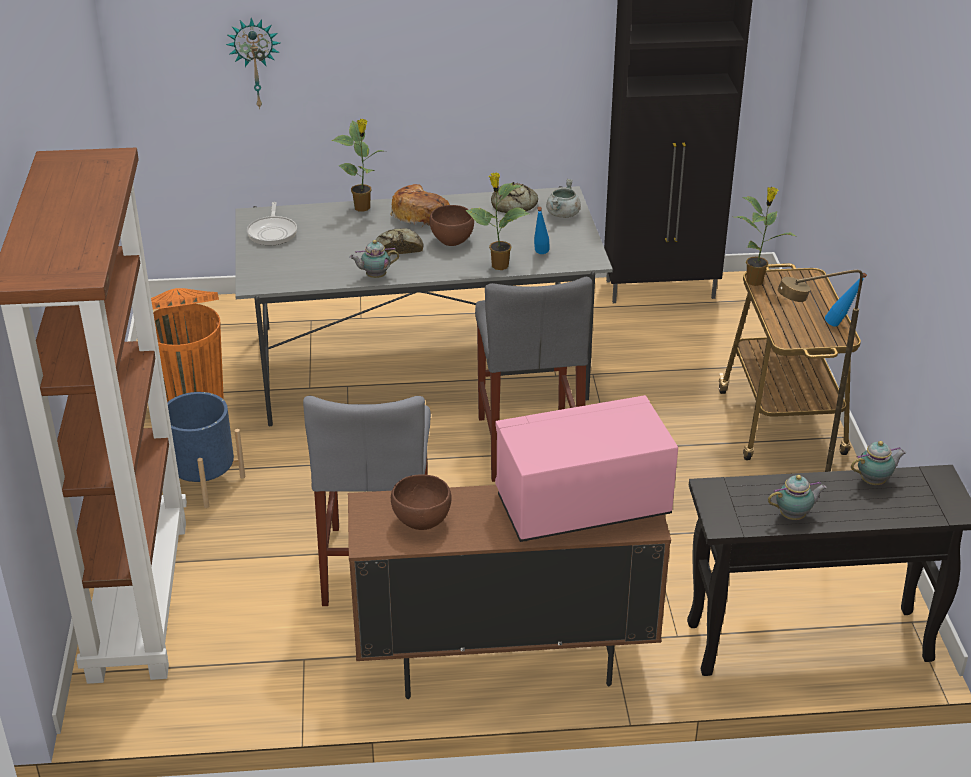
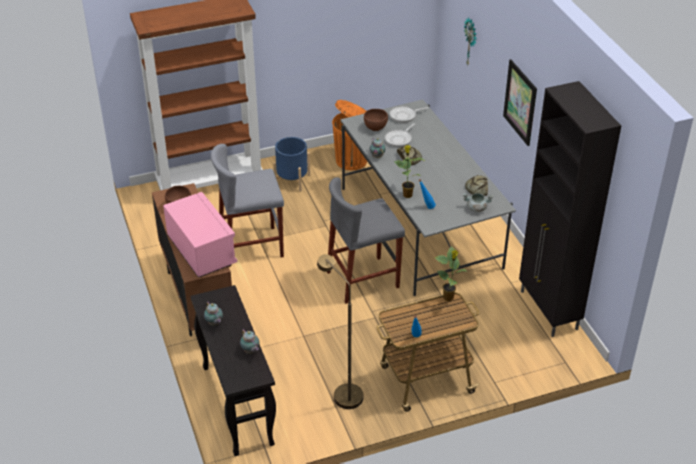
camera: 75 degrees right, 5 degrees up
(339, 248) = (399, 139): none -> frying pan
(363, 208) = (445, 138): potted plant -> none
(421, 214) = (448, 158): bread -> none
(451, 60) = (520, 102): none -> picture
(452, 241) = (425, 174): brown bowl -> brown bowl (375, 128)

